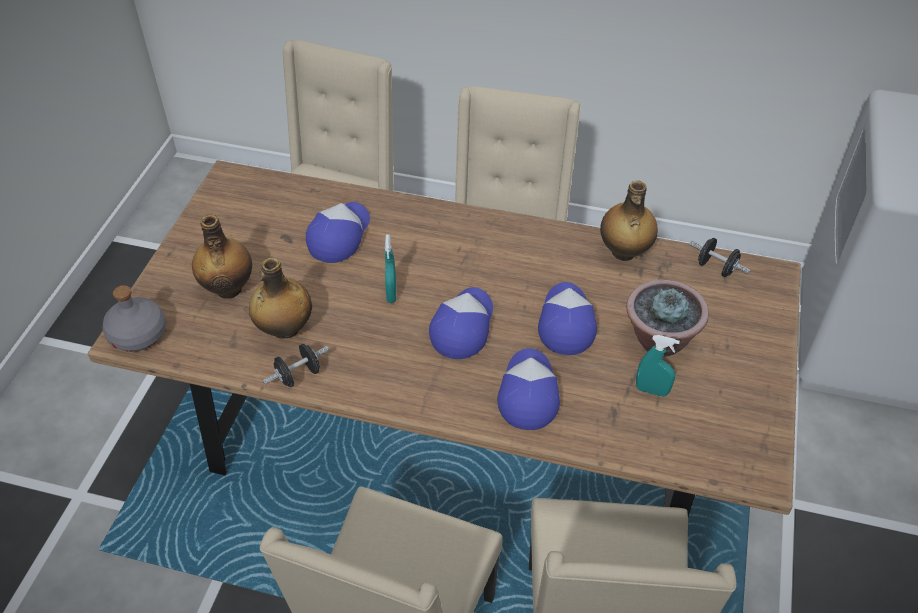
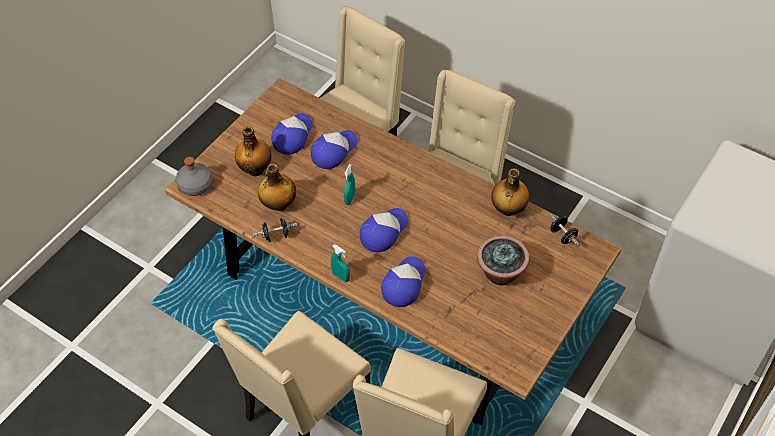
camera: 20 degrees right, 5 degrees up
(565, 322) = (447, 246): cap -> cap (292, 136)
(652, 390) = (479, 303): turquoise spray bottle -> turquoise spray bottle (341, 276)

